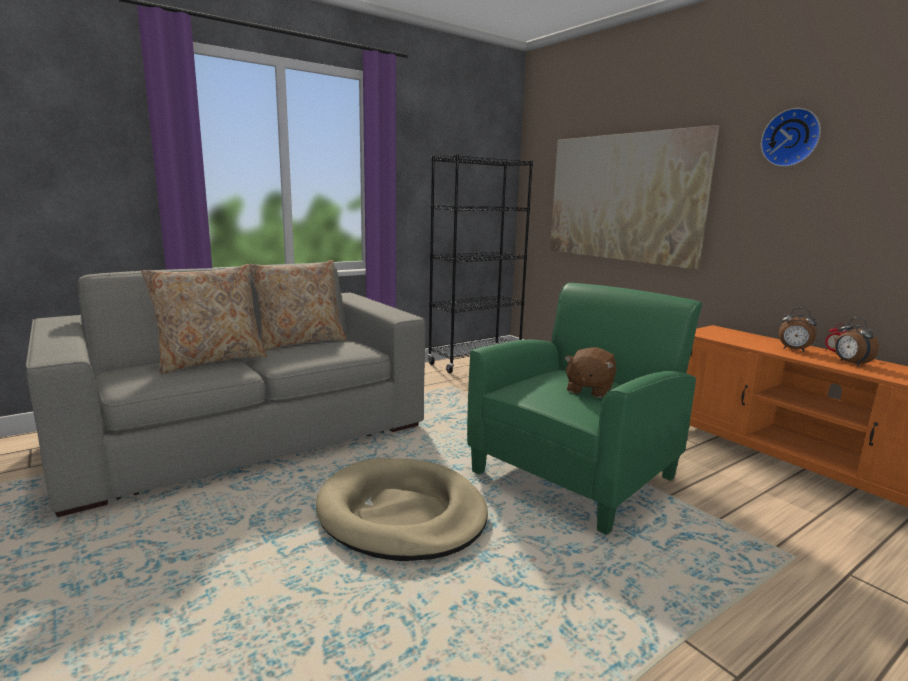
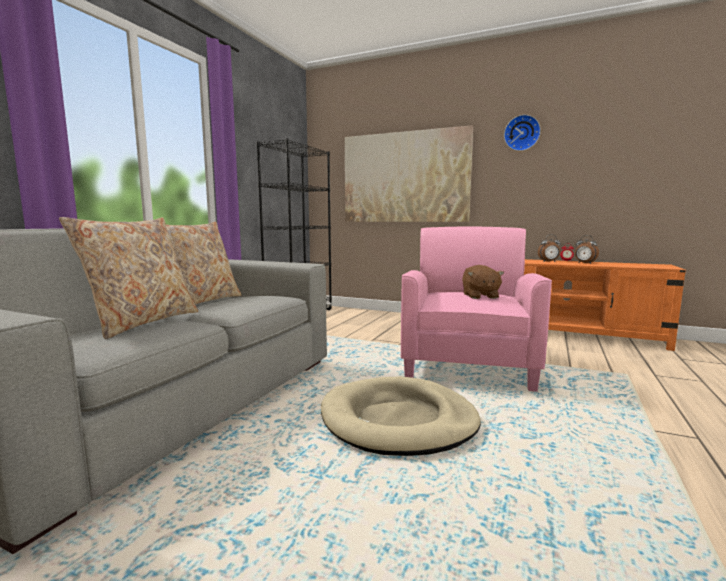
camera: 30 degrees left, 5 degrees down
(575, 474) = (467, 365): green armchair -> pink armchair

